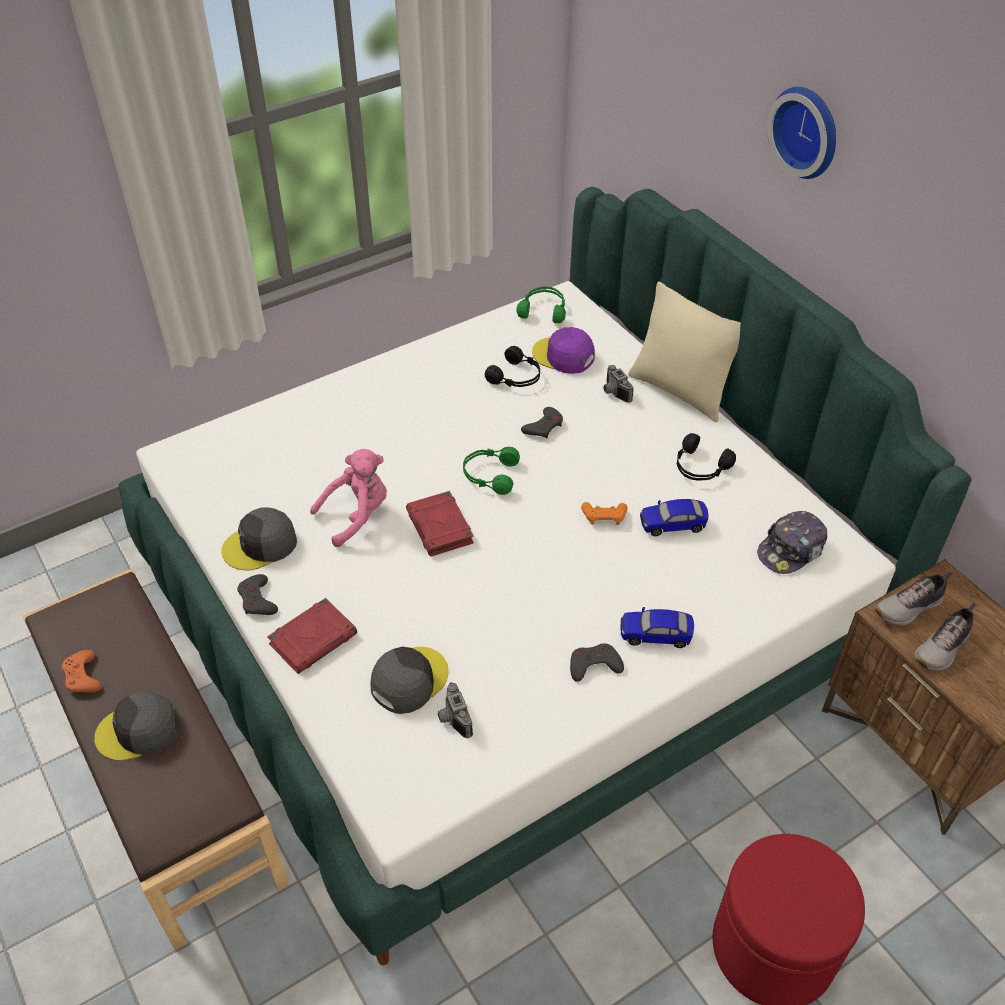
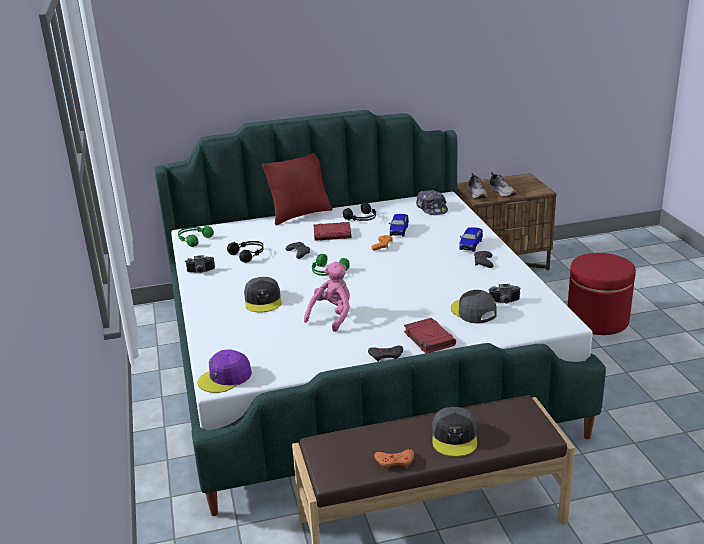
camera: 70 degrees left, 20 degrees down
(260, 545) = (337, 352): grey cap -> grey cap (263, 300)
(357, 515) = (332, 316): pink plush toy -> pink plush toy turned 45 degrees clockwise
(440, 528) = (361, 291): red book -> red book (333, 234)
(563, 356) = (242, 239): purple cap -> purple cap (225, 378)
(613, 393) = (286, 231): camera -> camera (201, 272)
(680, 391) = (300, 215): beige pillow -> red pillow
(808, 131) = (299, 39): wall clock -> none

